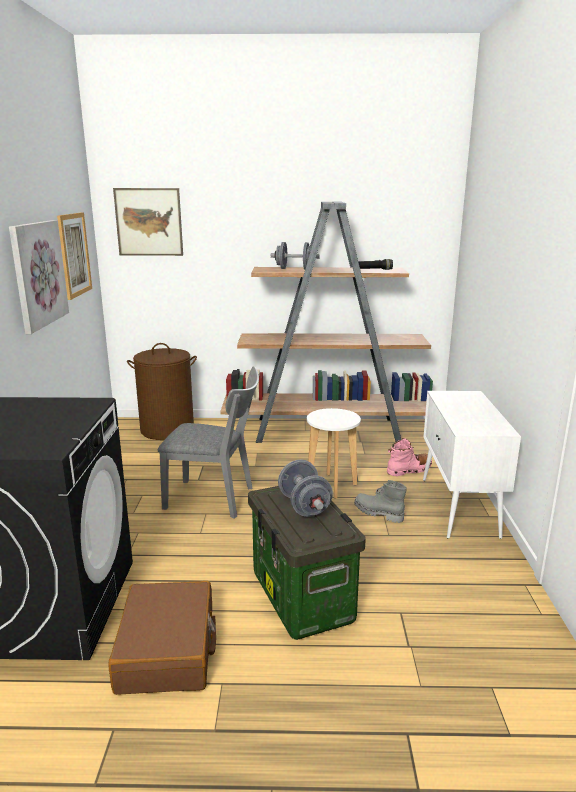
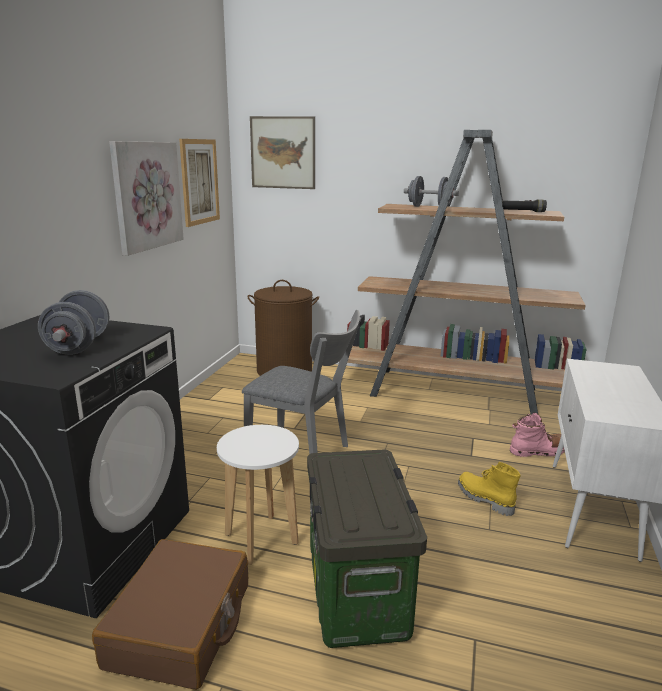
camera: 15 degrees right, 0 degrees up
(304, 506) = (365, 482): grey dumbbell -> grey dumbbell (78, 345)
(331, 486) = (438, 457): white stool -> white stool (261, 539)
(378, 513) = (484, 499): grey boot -> yellow boot

